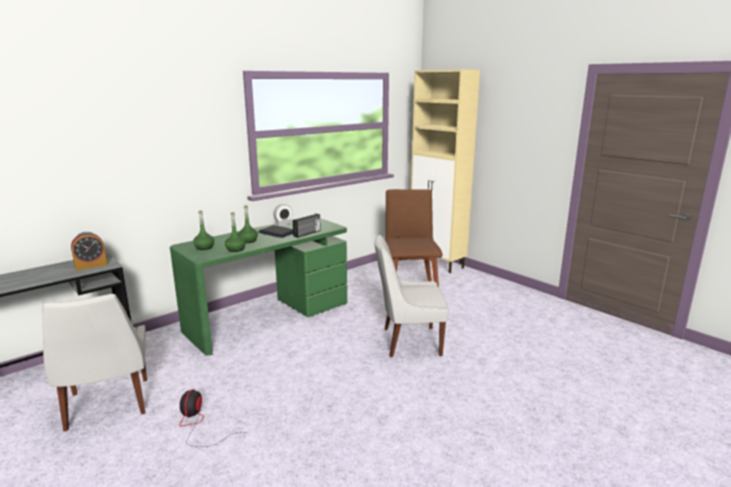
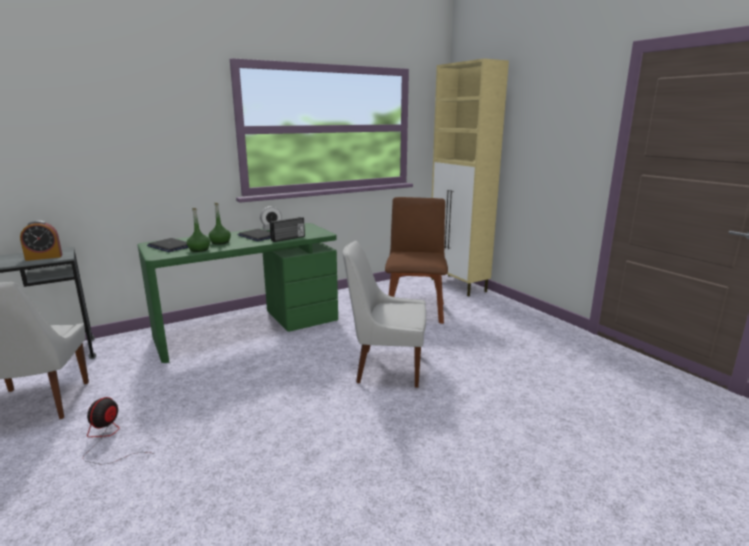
camera: 10 degrees right, 0 degrees up
(204, 247) = (169, 246): green bottle -> laptop

